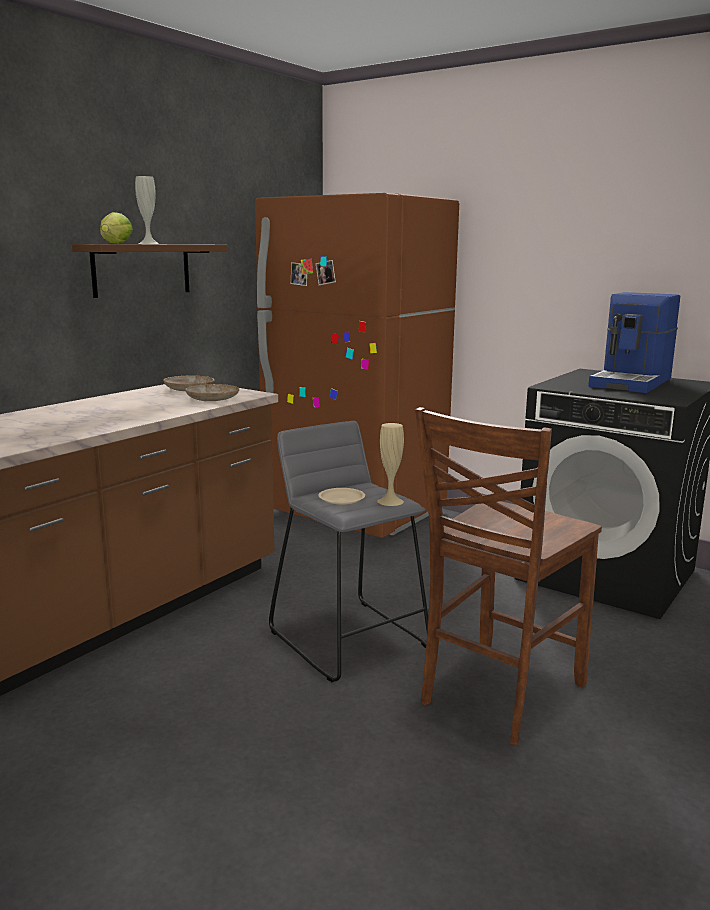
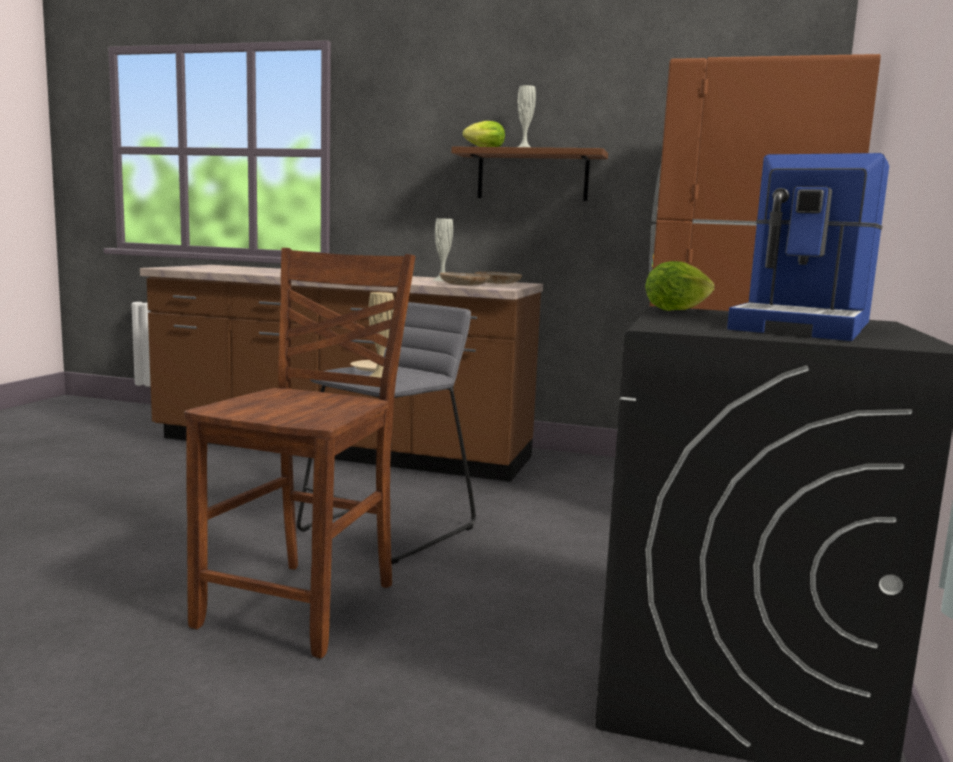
camera: 70 degrees right, 5 degrees down
(146, 399) = (442, 280): none -> white vase
(498, 693) = (305, 604): brown chair -> brown chair turned 90 degrees clockwise
(559, 386) = (680, 310): none -> lettuce
(632, 382) = (805, 326): coffee machine -> coffee machine turned 75 degrees counterclockwise

